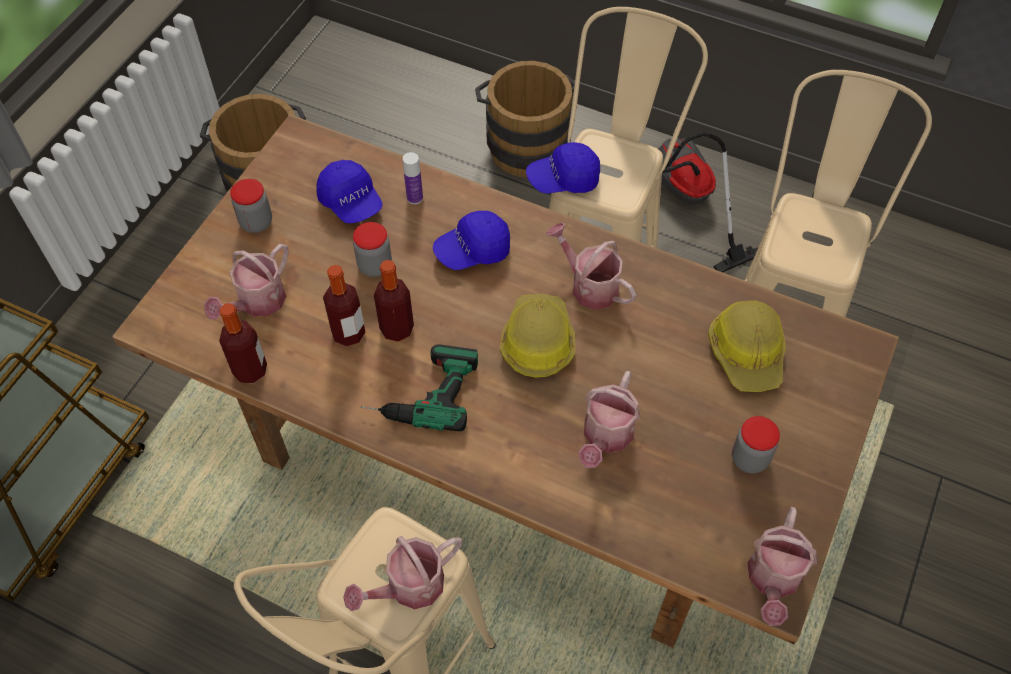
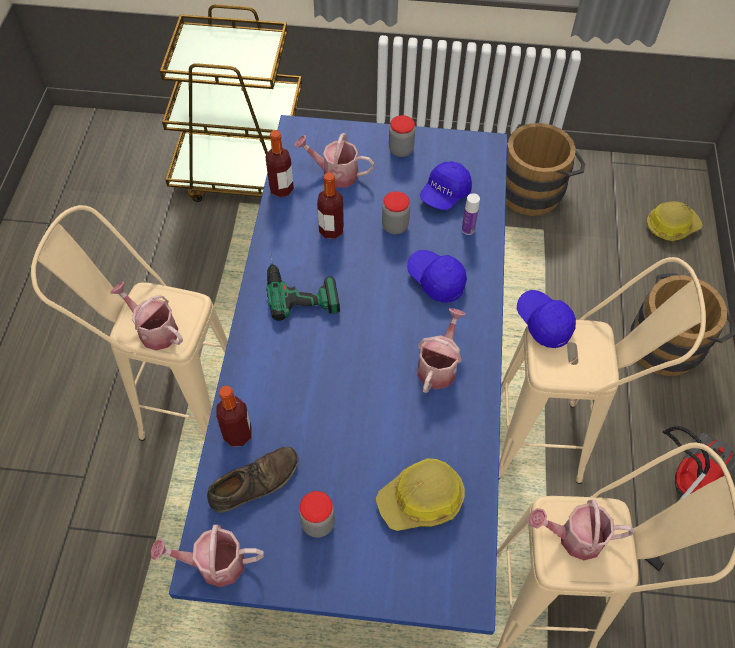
camera: 70 degrees right, 0 degrees up
(397, 328) = (346, 256): bottle -> bottle (238, 434)
(502, 457) = (365, 417): brown dining table -> blue dining table
(537, 341) = (371, 345): hard hat -> hard hat (671, 226)
(605, 437) = (302, 413): watering can -> watering can (574, 537)
(681, 511) = (255, 482): none -> brown shoe

